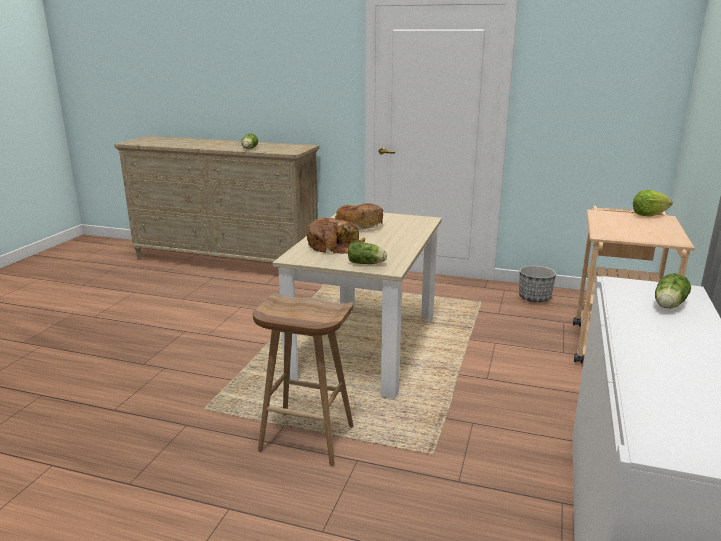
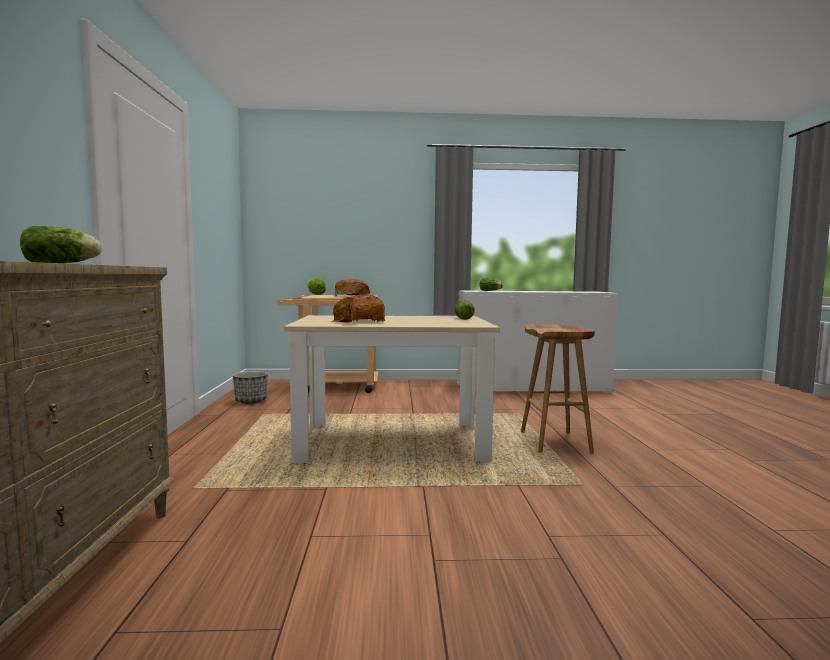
camera: 110 degrees left, 15 degrees down
(334, 246) = (430, 322): bread -> bread (351, 296)

